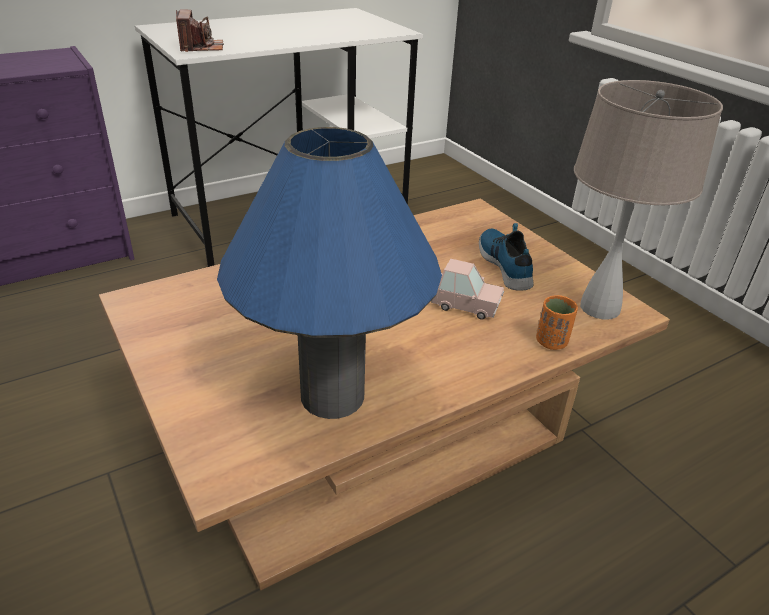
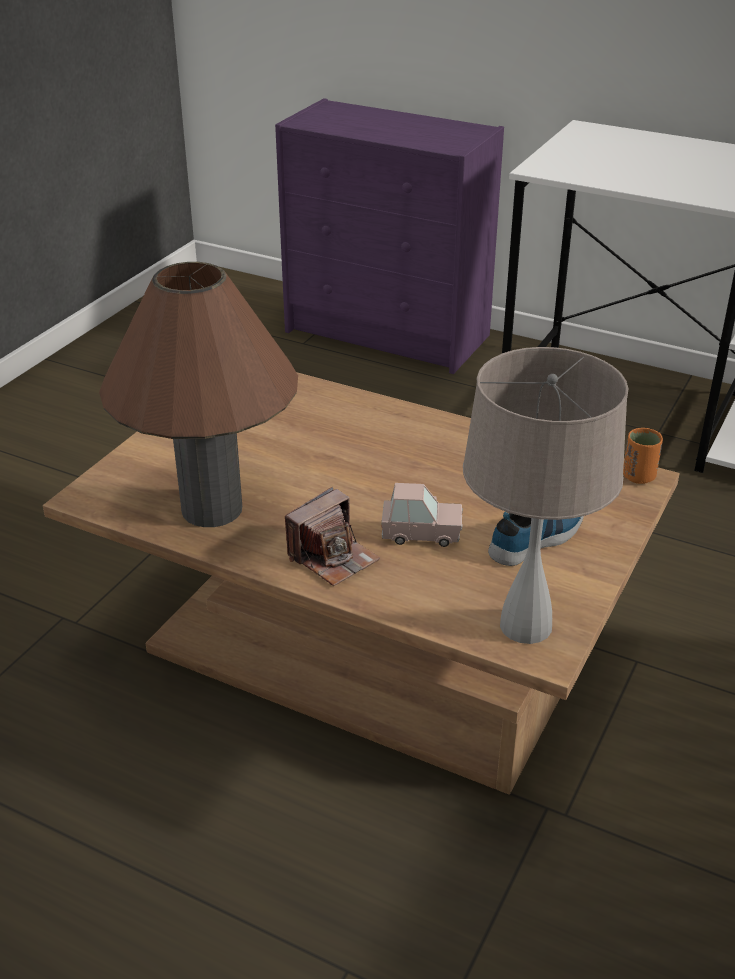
camera: 60 degrees right, 0 degrees up
(201, 47) = (564, 166): camera -> camera (333, 557)
(332, 396) = (212, 509): blue table lamp -> brown table lamp
(465, 306) = (421, 534): pink toy car -> pink toy car turned 75 degrees counterclockwise
(551, 342) = (416, 607): orange cup -> orange cup (638, 476)

